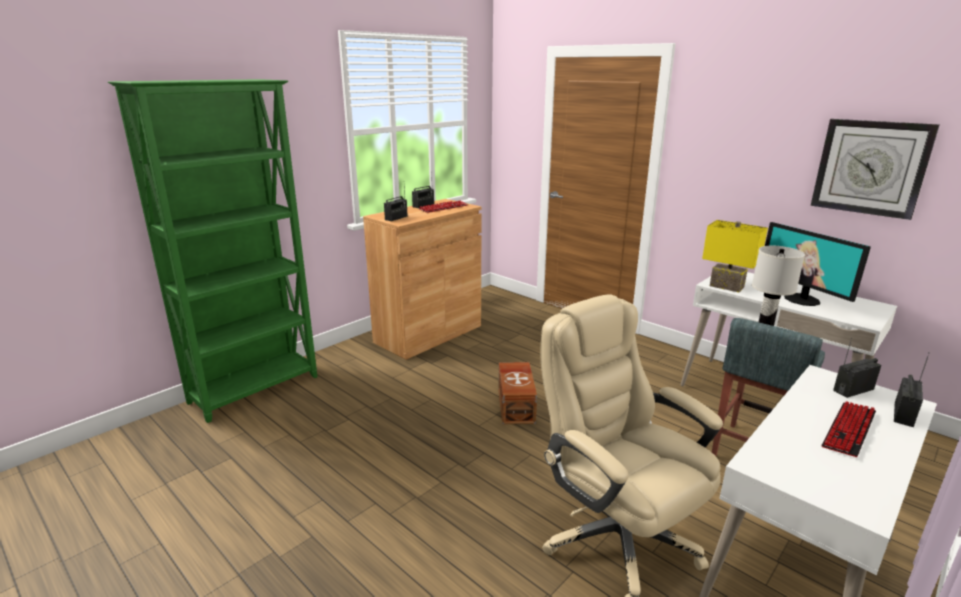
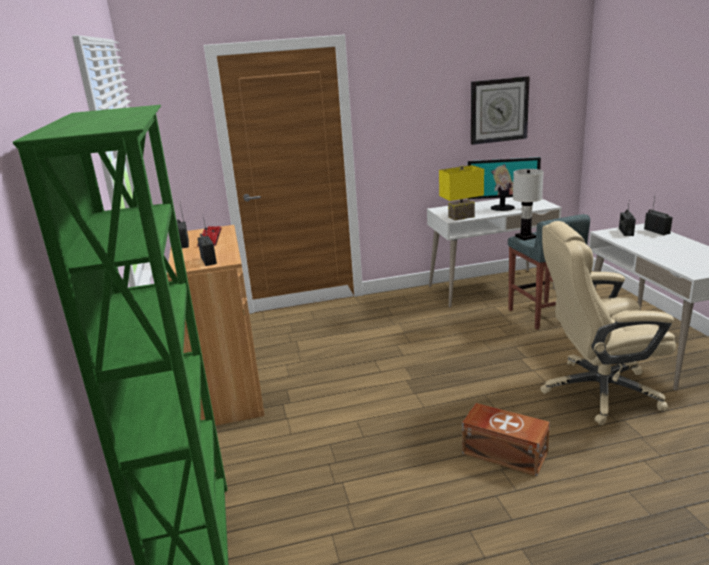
camera: 55 degrees left, 0 degrees up
(517, 405) = (410, 379): brown storage box -> brown storage box (503, 452)
(849, 430) = (667, 245): keyboard -> none

